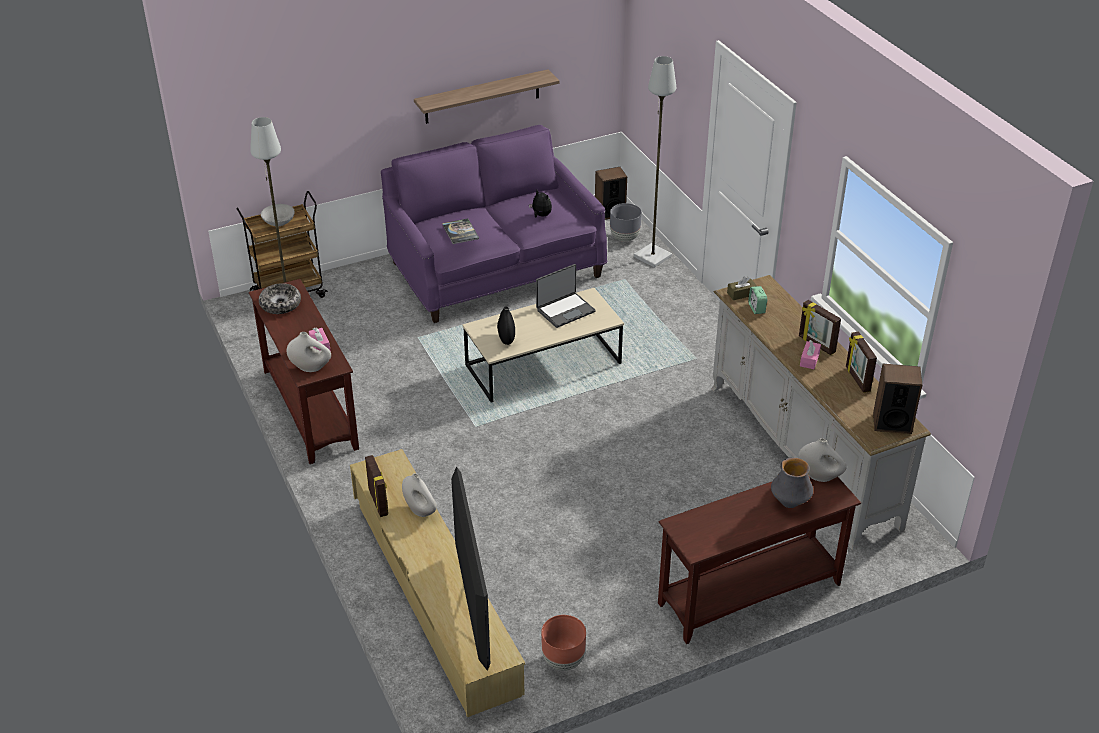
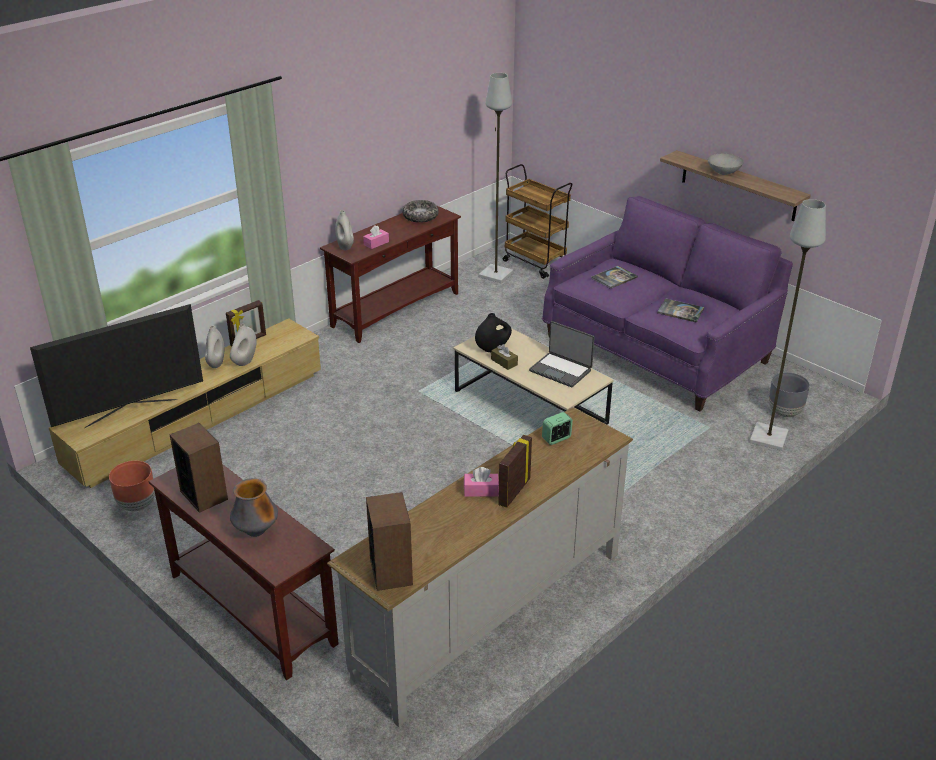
camera: 70 degrees right, 5 degrees down
(278, 223) = (540, 195): grey bowl -> grey bowl (723, 172)
(540, 215) = (680, 311): plush toy -> book
(609, 212) = (821, 393): speaker -> speaker (204, 495)
(741, 294) = (577, 424): brown tissue box -> brown tissue box (504, 362)
(819, 476) = (308, 547): white vase -> white vase (216, 363)
(857, 379) = (463, 532): picture frame -> none

